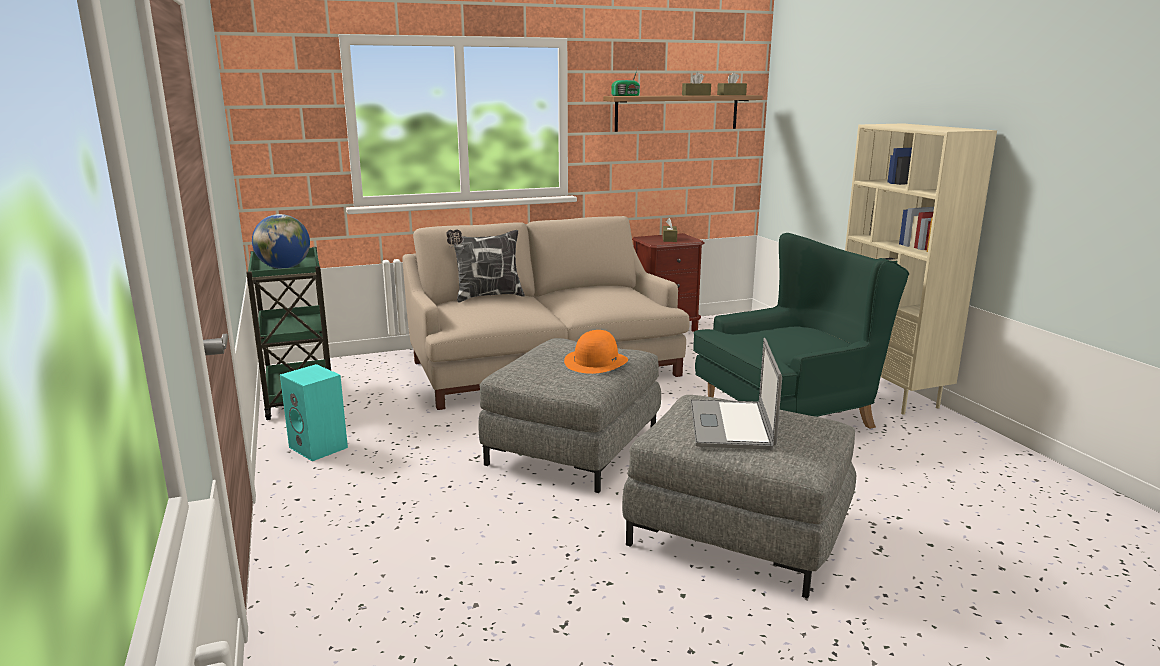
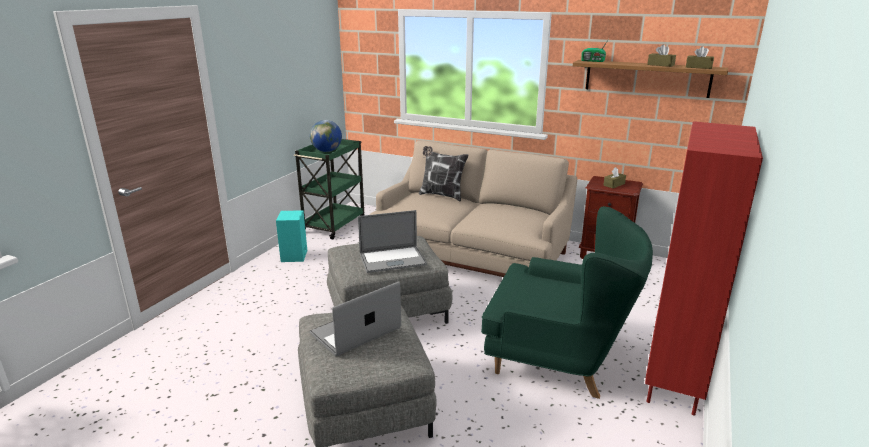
camera: 45 degrees right, 5 degrees up
(596, 361) = (392, 259): orange hat -> laptop
(890, 394) = (675, 382): beige bookcase -> red bookcase

